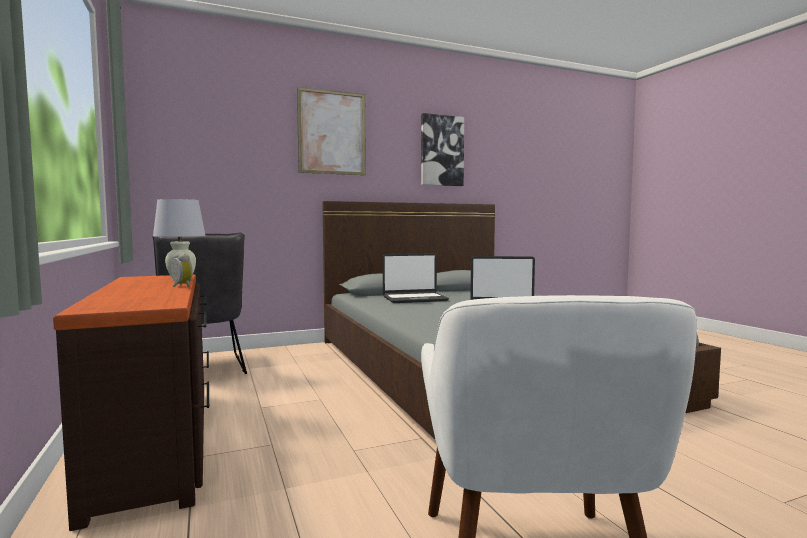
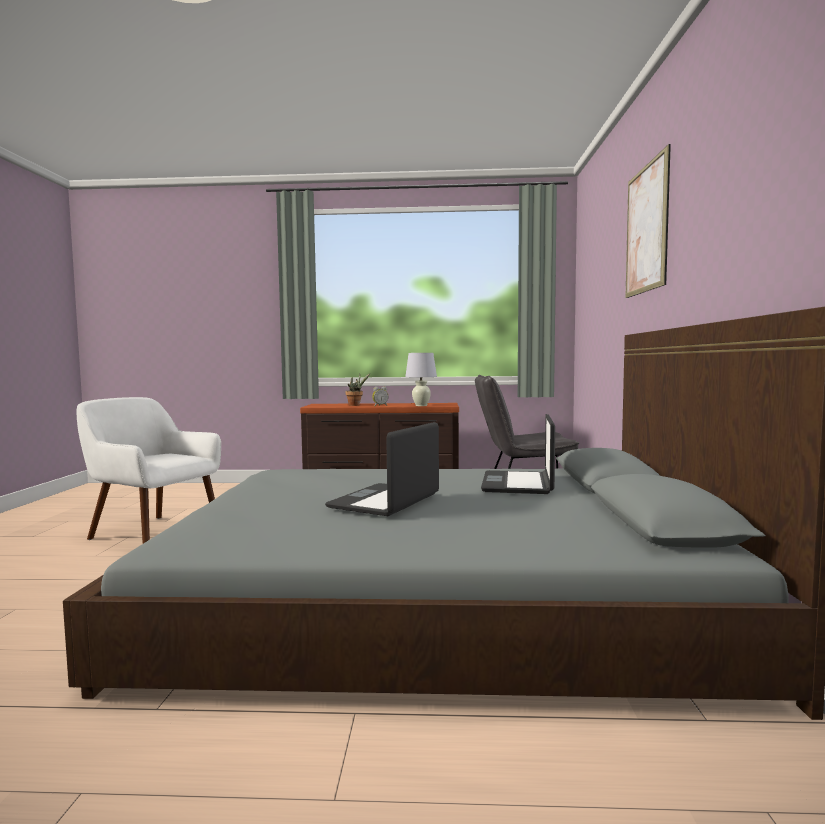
camera: 115 degrees right, 0 degrees up
(149, 293) = (356, 405): none -> potted plant
(441, 151) = (752, 186): picture -> none

